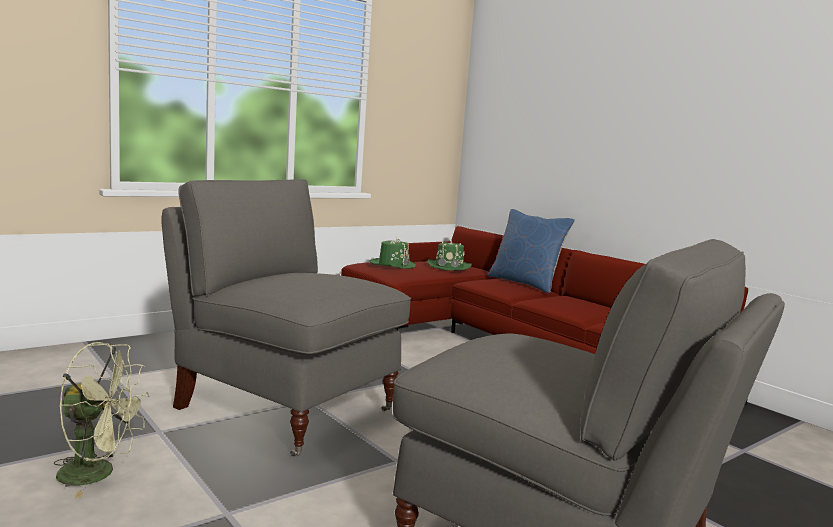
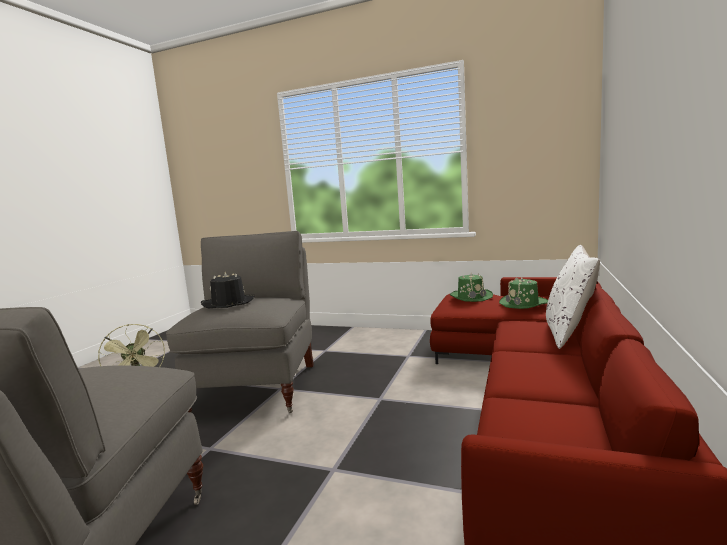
camera: 60 degrees right, 0 degrees up
(313, 279) = (228, 303): none -> black hat
(525, 283) = (569, 333): blue pillow -> white pillow

